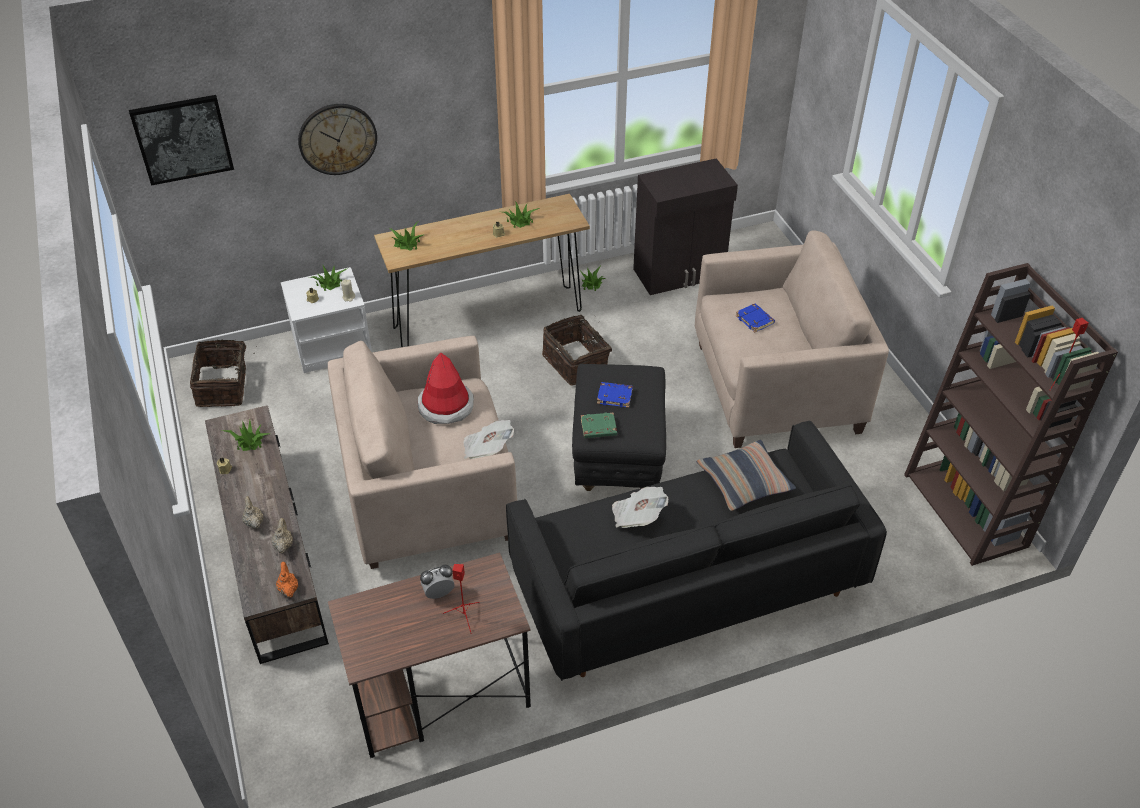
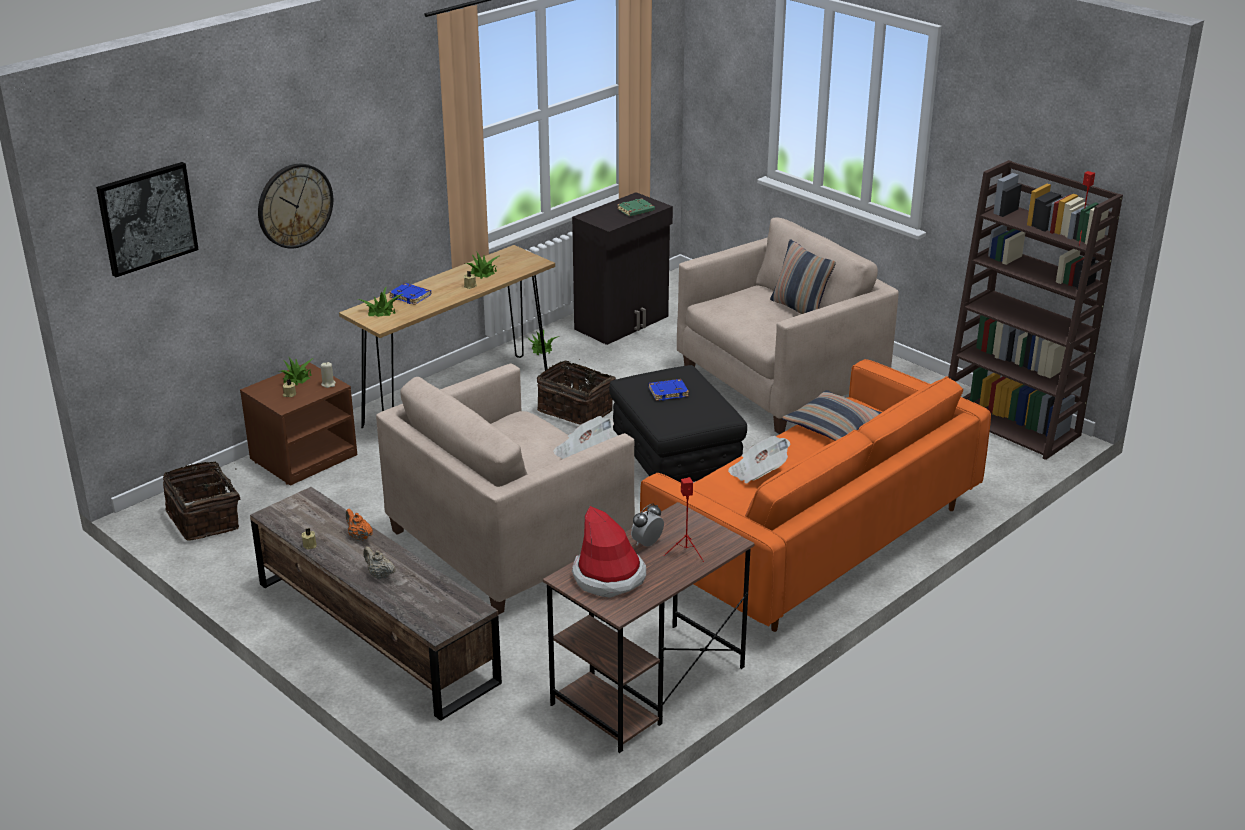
camera: 25 degrees left, 15 degrees down
(249, 442) = (316, 518): potted plant -> none
(283, 545) = (428, 582): beige teapot -> none
(288, 589) = (463, 612): orange teapot -> orange teapot (359, 537)
(333, 345) = (304, 457): white nightstand -> brown nightstand
(446, 406) = (513, 433): hat -> hat (609, 576)
(598, 428) = (672, 417): green book -> green book (636, 211)
(686, 583) = (814, 539): black sofa -> orange sofa
(755, 320) = (754, 308): blue book -> blue book (411, 296)
(798, 333) = (800, 309): none -> pillow

